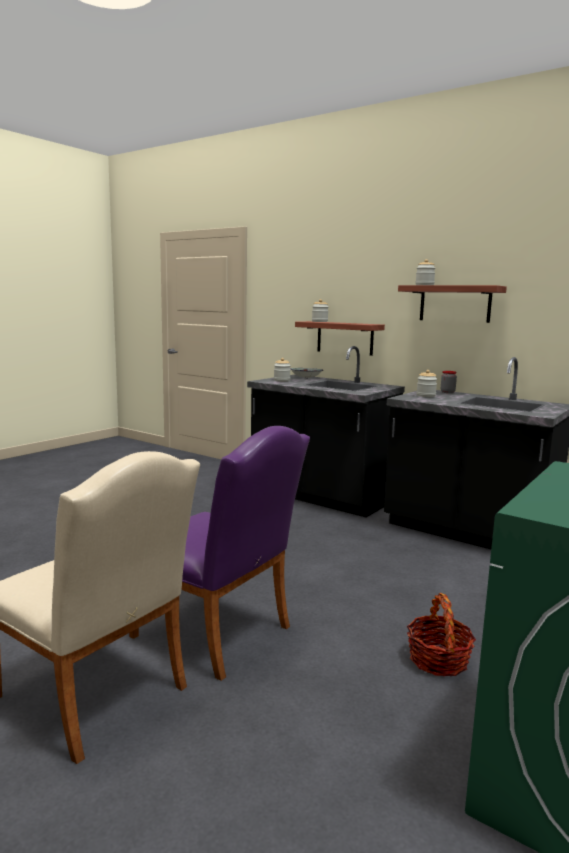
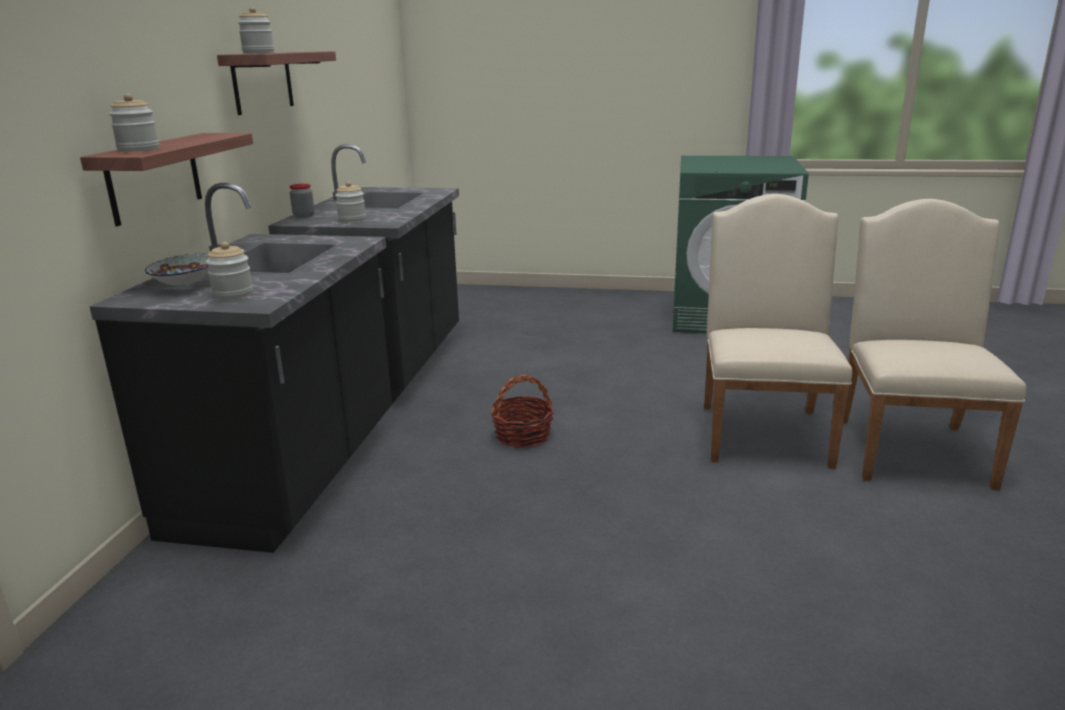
camera: 115 degrees left, 10 degrees up
(219, 635) = (763, 429): purple chair -> beige chair
(438, 660) = (669, 354): basket -> basket (523, 436)

